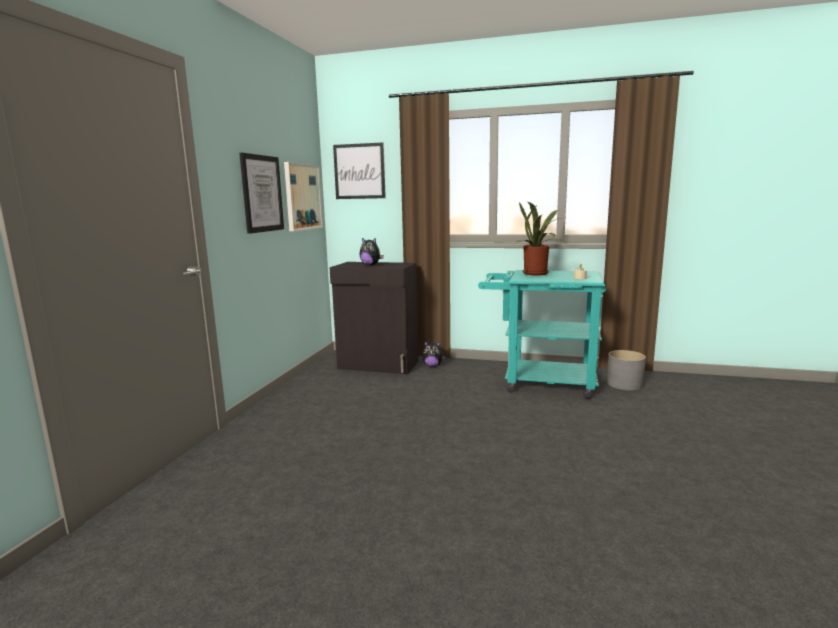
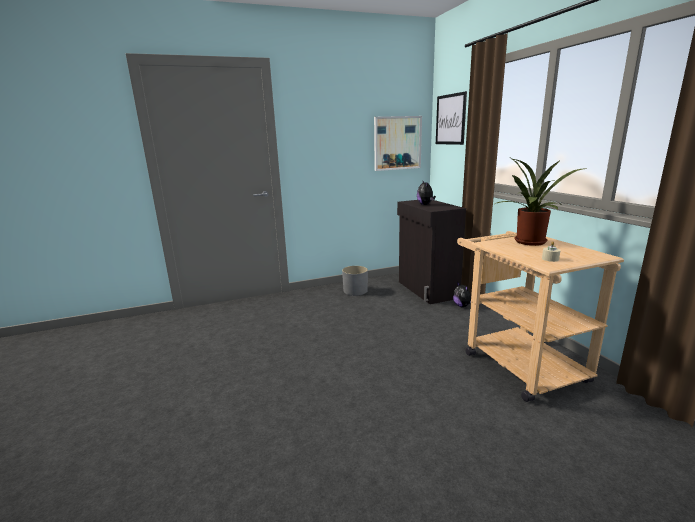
camera: 55 degrees right, 5 degrees up
(262, 193) = (343, 143): picture -> none
(539, 382) = (516, 361): turquoise cart -> beige cart
(624, 384) = (613, 416): grey planter -> grey planter (355, 291)

